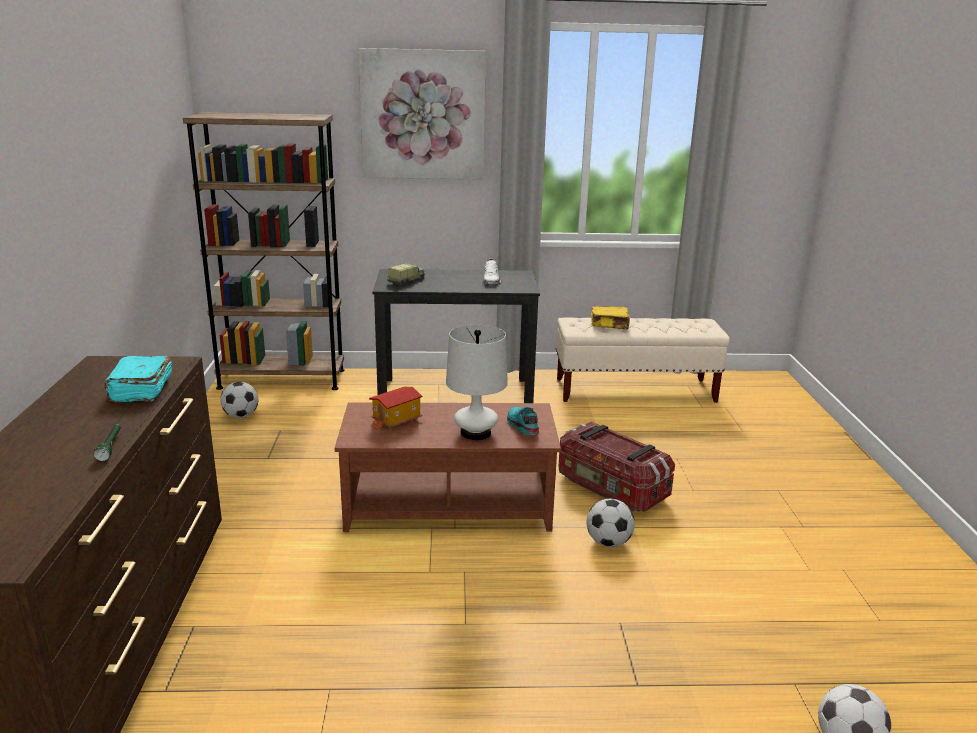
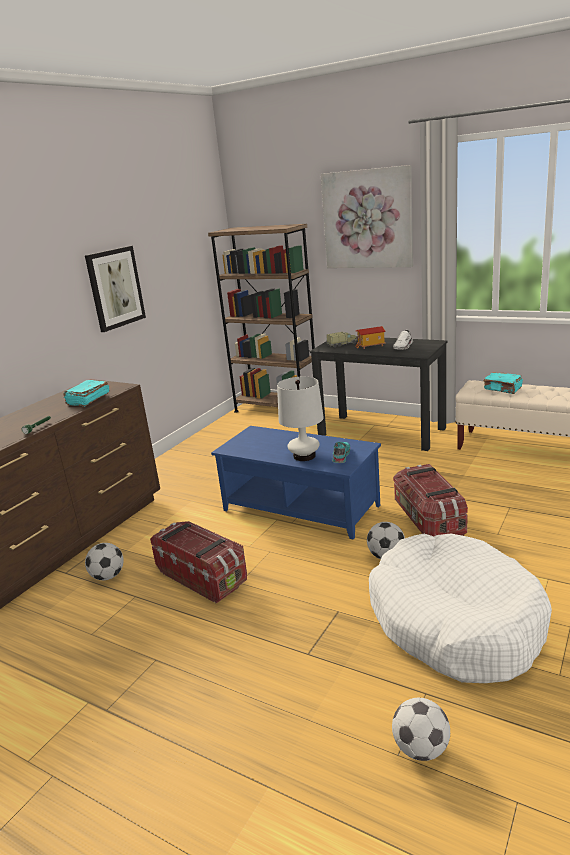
camera: 35 degrees right, 0 degrees up
(98, 201) = (115, 288): none -> picture
(241, 416) = (232, 430): football -> football (108, 576)
(396, 421) = (264, 441): toy house -> toy house (371, 346)
(405, 630) = (202, 576): none -> storage box
(448, 507) = (299, 508): brown coffee table -> blue coffee table
(610, 325) = (503, 389): yellow book -> turquoise book
(746, 596) = (455, 622): none -> white dog bed

